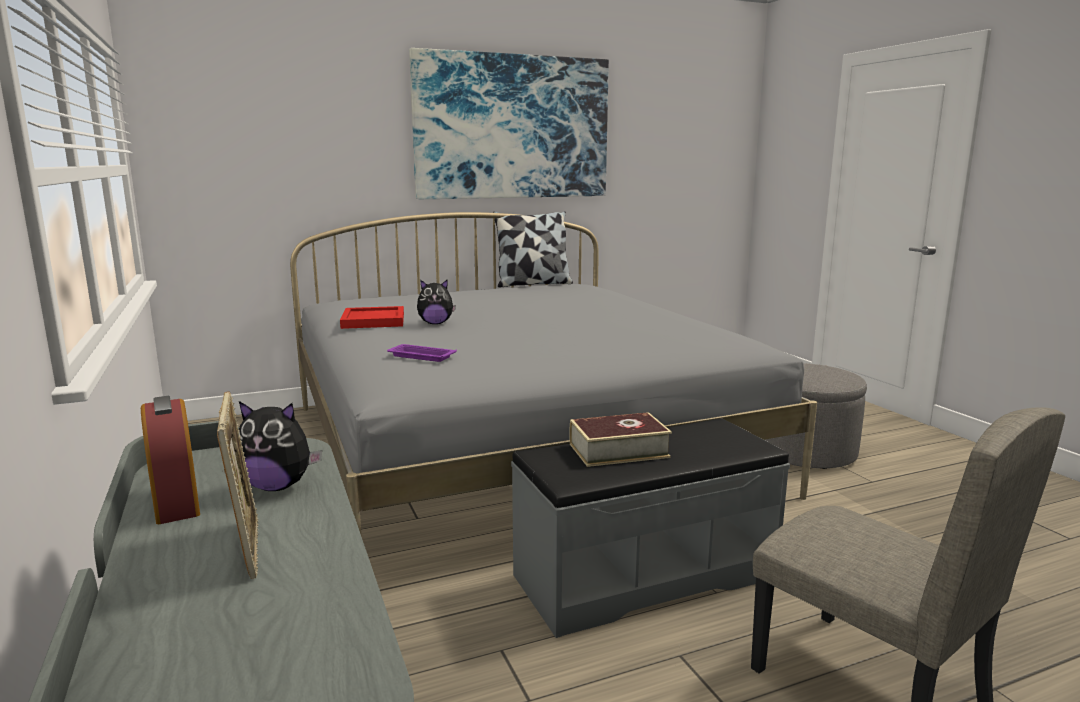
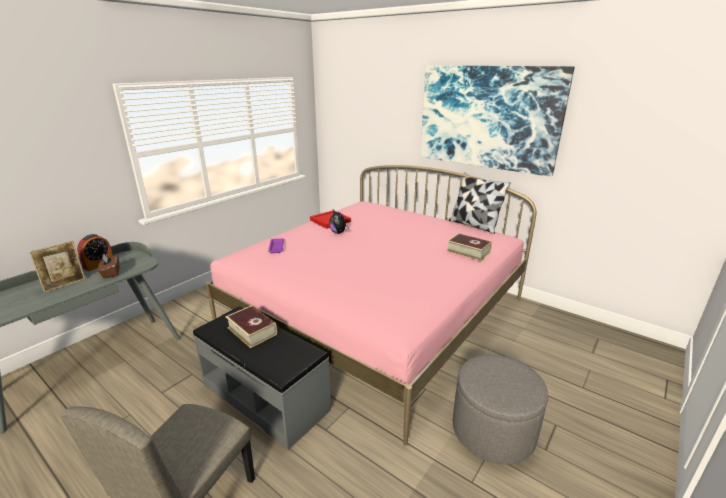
camera: 60 degrees right, 10 degrees up
(278, 486) = (111, 273): plush toy -> brown tissue box
(517, 447) = (376, 313): grey bed -> pink bed
(607, 295) = (468, 251): none -> book

